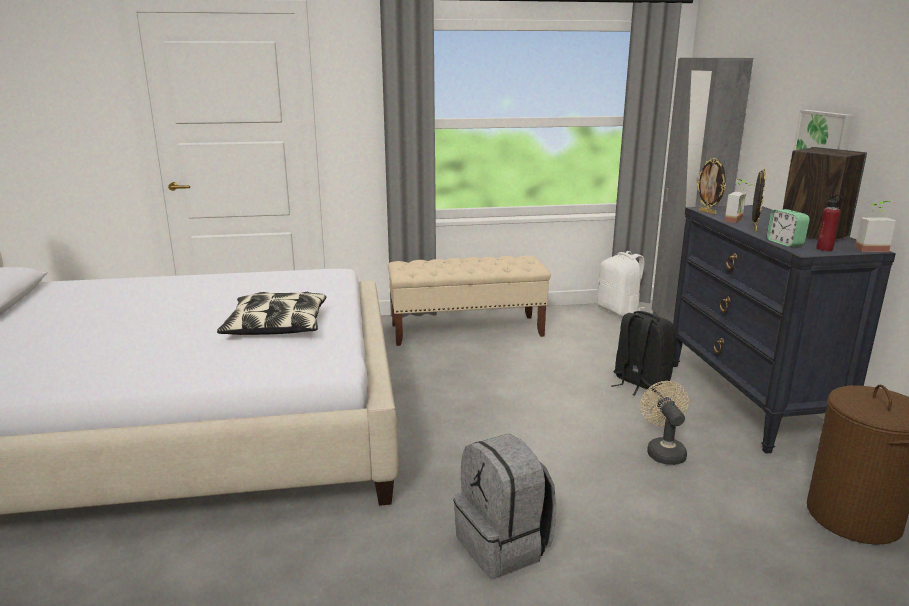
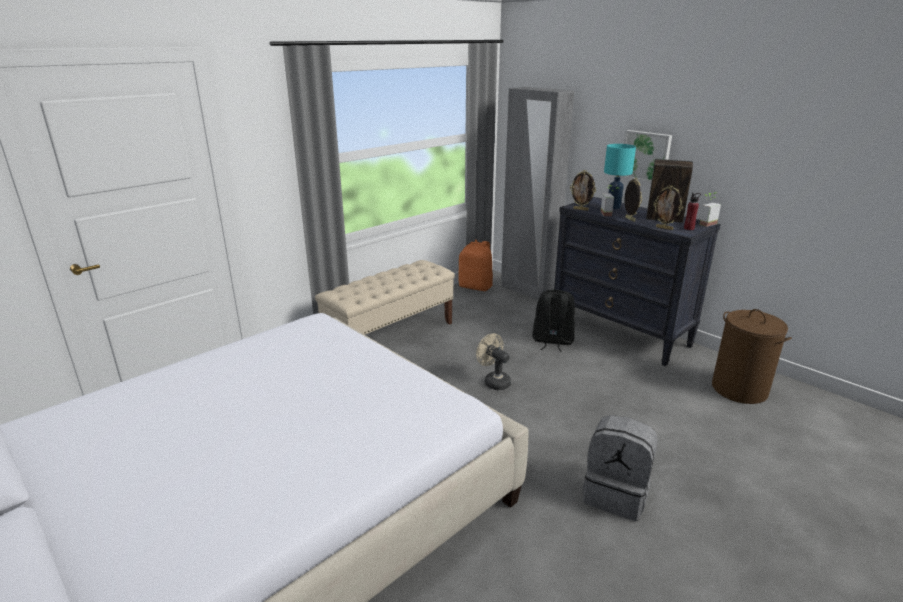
camera: 35 degrees left, 5 degrees up
(276, 326) = (363, 392): pillow -> none
(619, 311) = (476, 287): white backpack -> orange backpack
(663, 451) = (618, 386): beige fan -> beige fan (494, 381)
(762, 216) = (614, 207): none -> turquoise table lamp
(785, 243) = (664, 228): alarm clock -> picture frame

